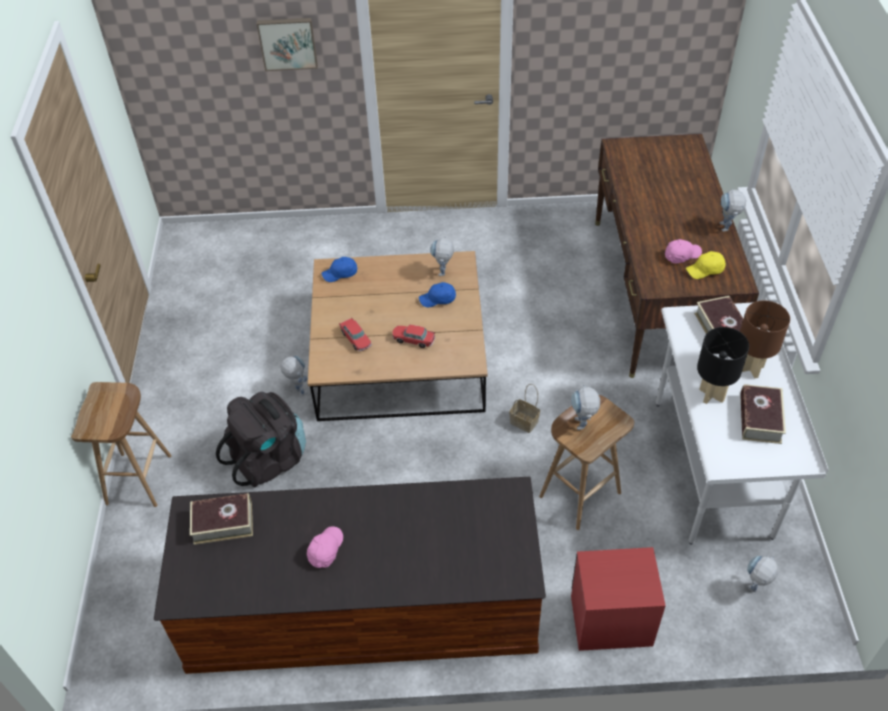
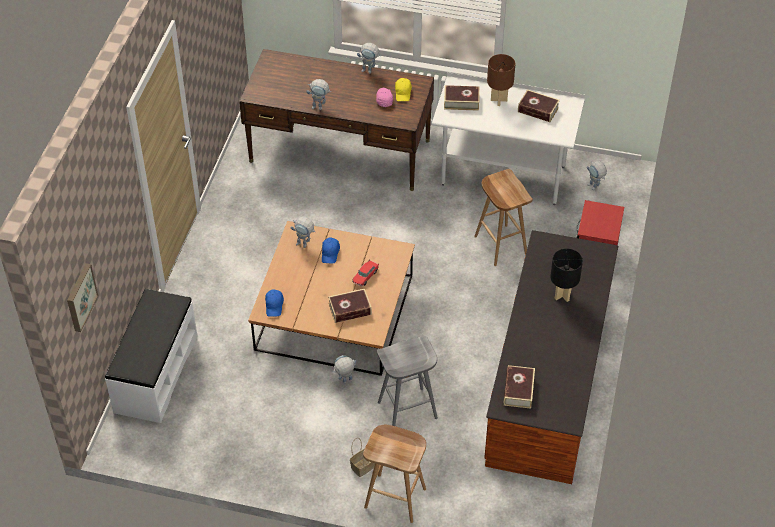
camera: 75 degrees left, 0 degrees up
(269, 459) = (407, 411): black backpack -> grey stool
(270, 238) = (155, 373): none -> white bench
(288, 43) = (117, 211): picture -> picture (80, 297)
(325, 550) = (556, 340): pink cap -> none
(356, 339) = (350, 309): toy car -> book
(525, 422) = (429, 256): basket -> basket (363, 466)
(582, 427) = (505, 194): toy robot -> toy robot (320, 107)
(711, 395) = (512, 124): black table lamp -> black table lamp (562, 295)

